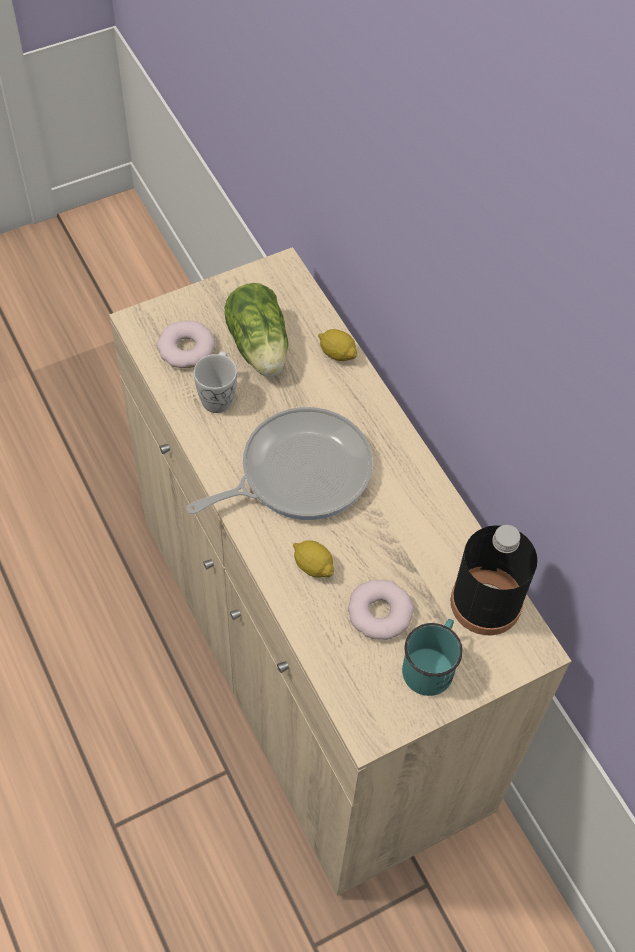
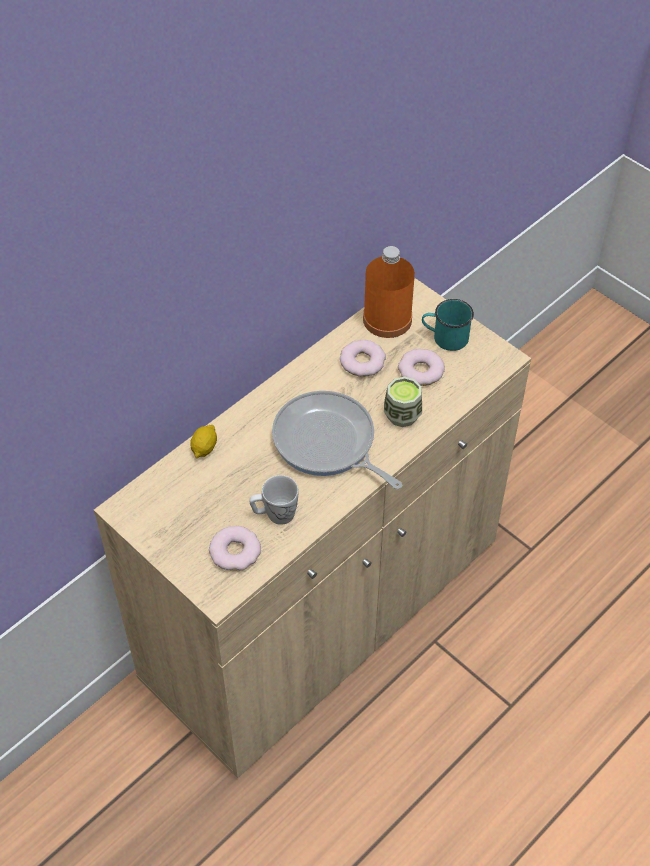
camera: 105 degrees left, 5 degrees down
(259, 349) = (217, 500): lettuce -> none
(313, 566) = (402, 415): lemon -> cup
(417, 549) = (362, 361): none -> donut
(486, 602) = (387, 319): black bottle -> orange bottle

